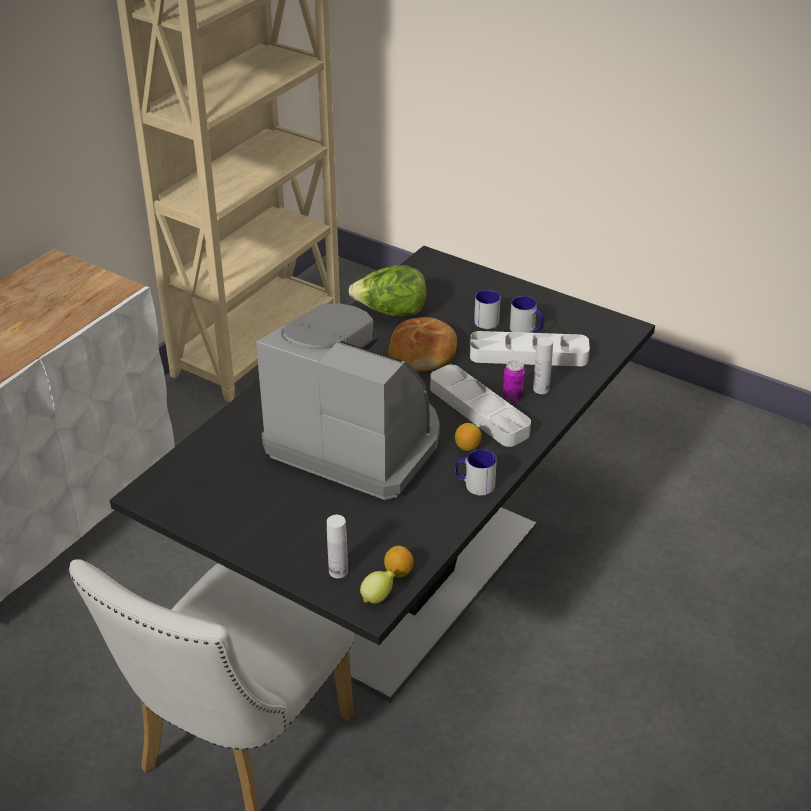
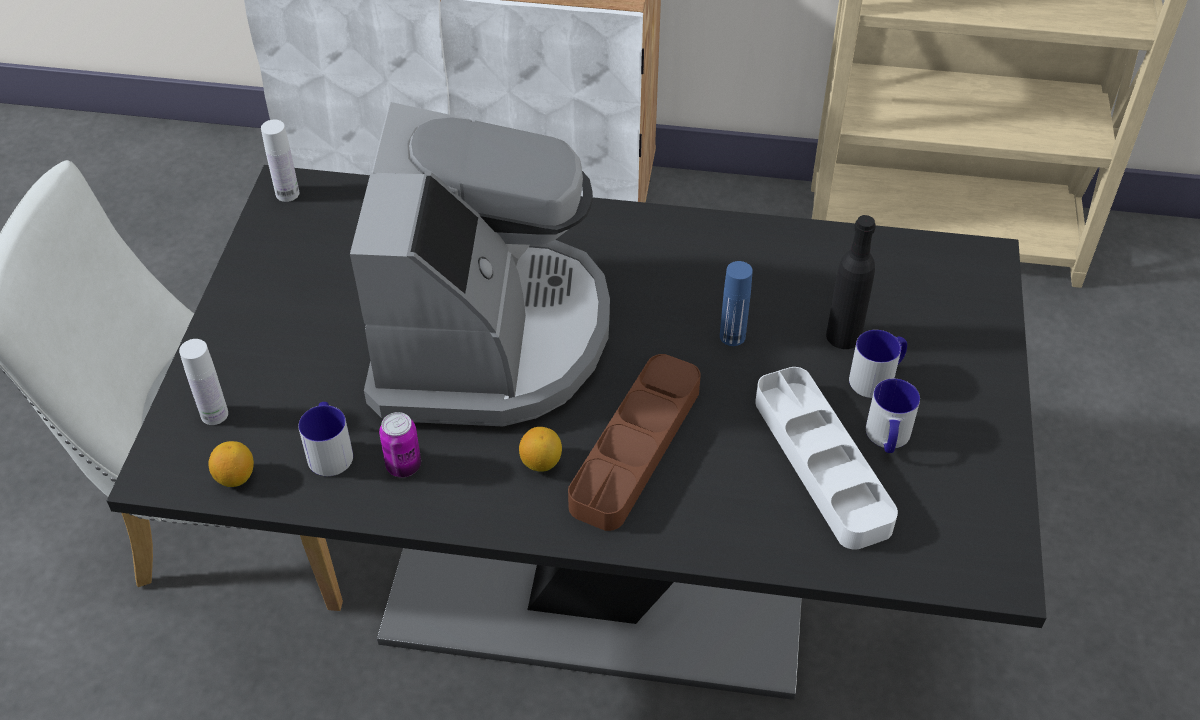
camera: 65 degrees right, 10 degrees up
(378, 597) = (179, 473): lemon -> none
(391, 313) = (808, 266): lettuce -> none
(423, 354) = (732, 336): bread -> blue bottle
(449, 319) = (843, 336): none -> black bottle
(474, 484) = (458, 499): mug -> mug (330, 450)
(479, 410) = (636, 447): grey tray -> brown tray
(512, 397) = (696, 477): can -> can (403, 466)
(541, 389) = (740, 507): white bottle -> white bottle (287, 193)

